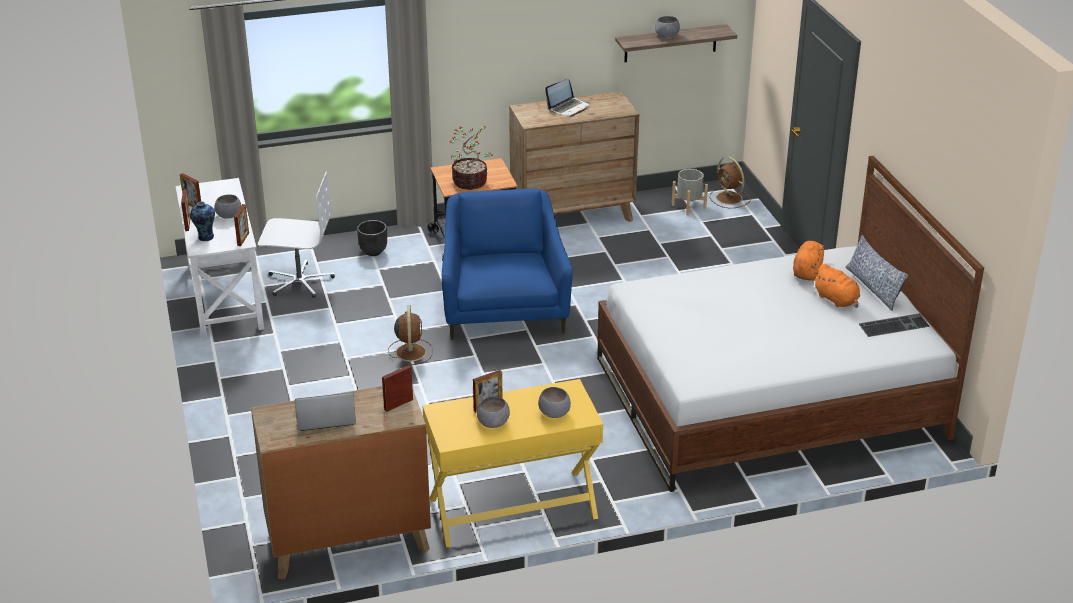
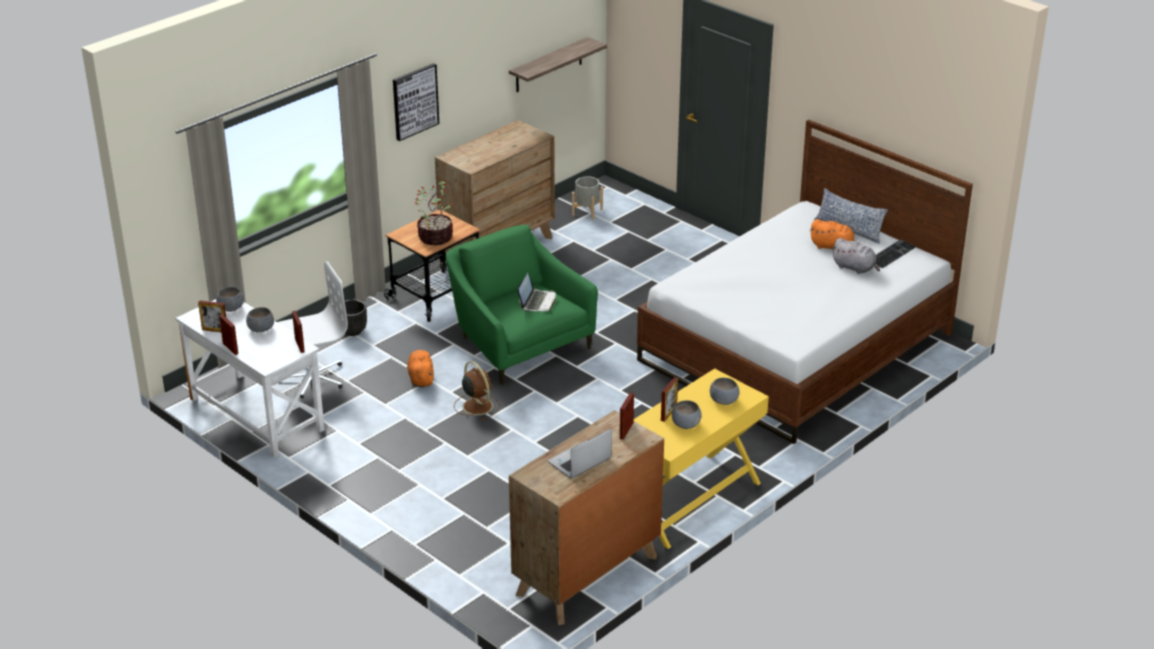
camera: 30 degrees left, 0 degrees up
(205, 237) = (261, 355): vase -> none
(489, 43) = (415, 101): none -> picture
(503, 307) = (518, 343): blue armchair -> green armchair
(568, 108) = (489, 146): laptop -> laptop (537, 302)
(666, 35) = (550, 59): grey bowl -> grey bowl (230, 308)
(730, 199) = (614, 196): brown fan -> none
(807, 271) = (790, 231): orange plush toy -> orange plush toy (421, 378)
(838, 328) = (855, 268): none -> grey plush toy

